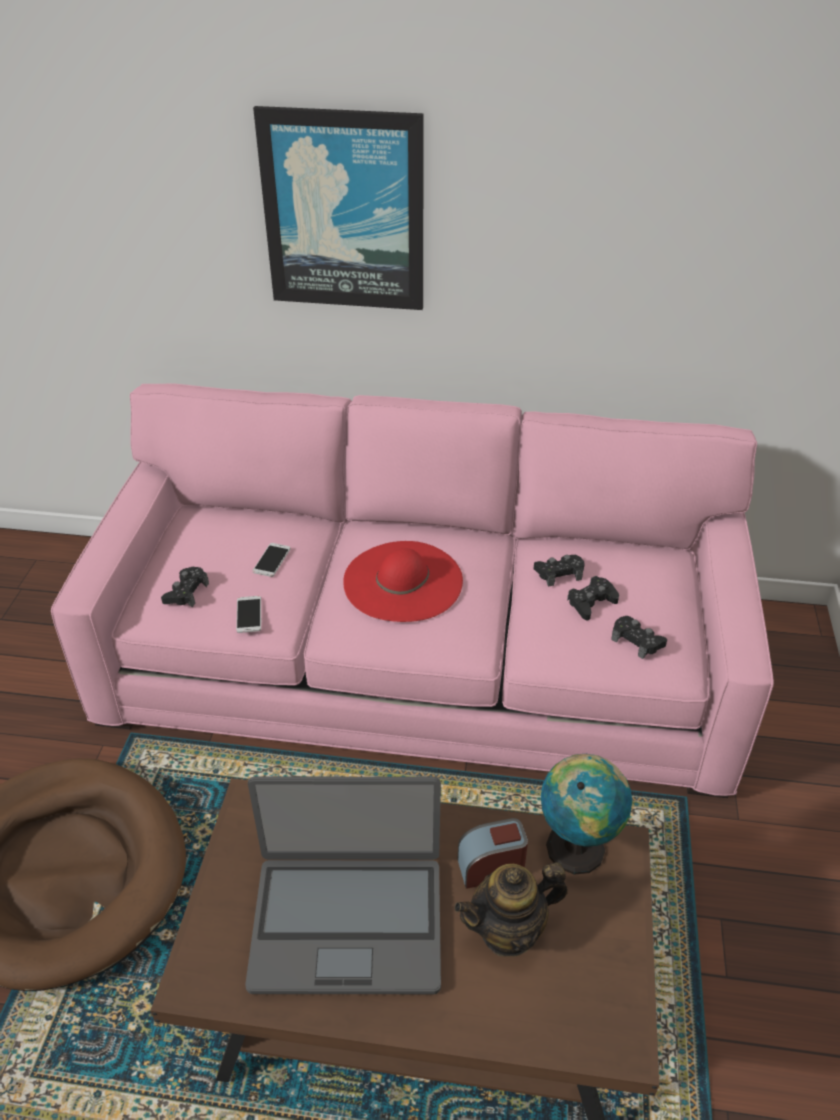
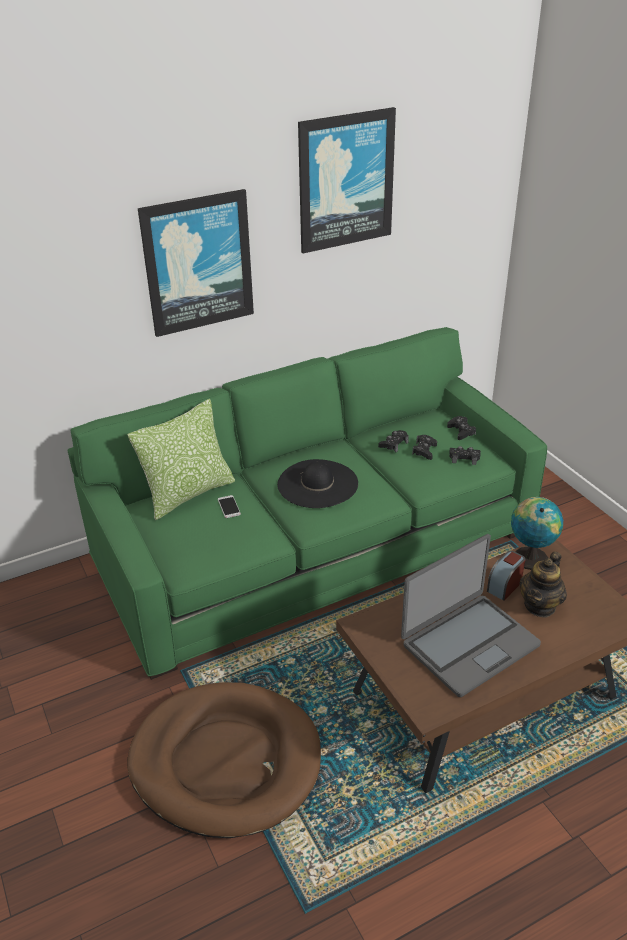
camera: 35 degrees left, 5 degrees down
(186, 592) = (197, 546): black game controller -> black game controller (461, 431)
(249, 522) = (188, 494): none -> pillow
(249, 614) = (250, 539): phone -> none
(403, 581) = (317, 484): red hat -> black hat
(421, 661) = (315, 545): pink sofa -> green sofa
(606, 139) = (345, 180): none -> picture

